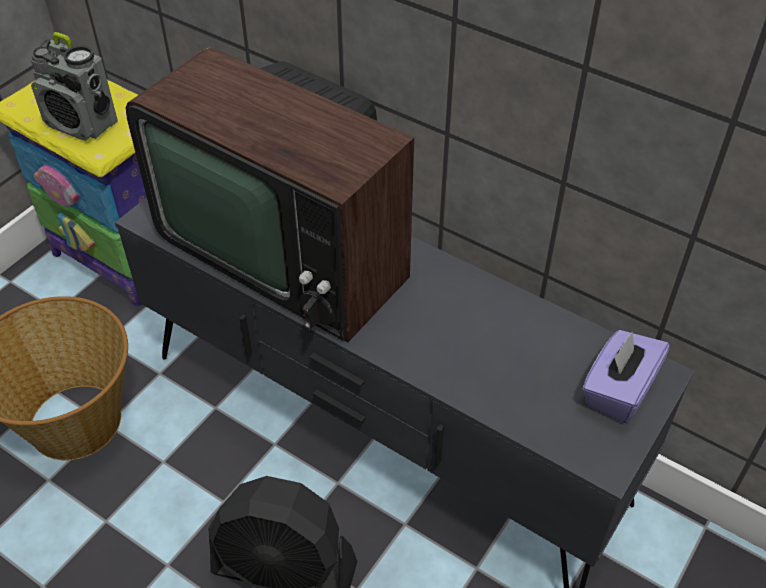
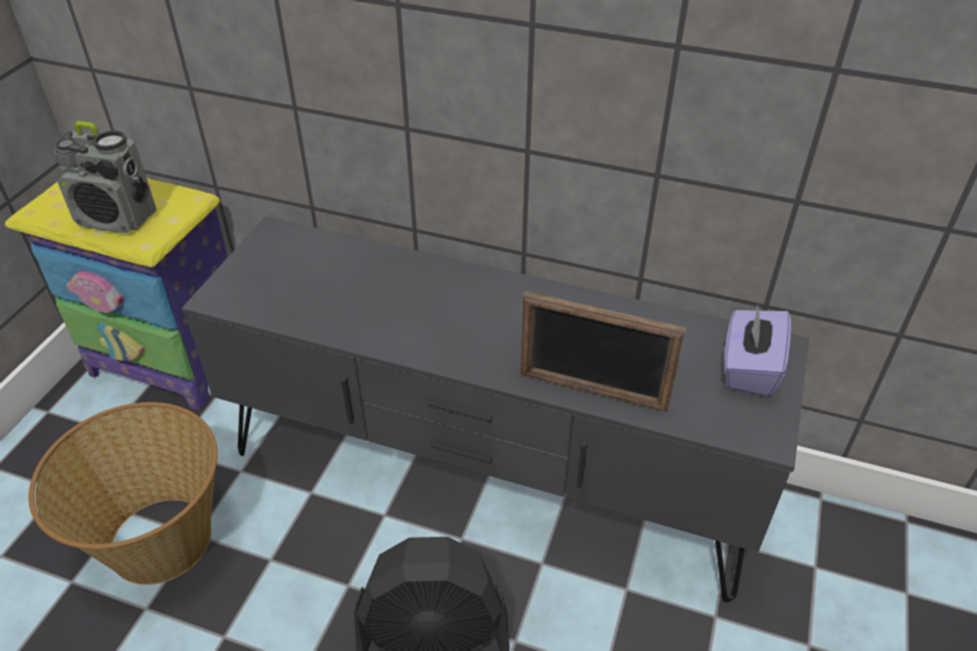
camera: 15 degrees left, 5 degrees down
(288, 245) = (376, 297): television -> none
(456, 380) = (592, 391): none -> picture frame

